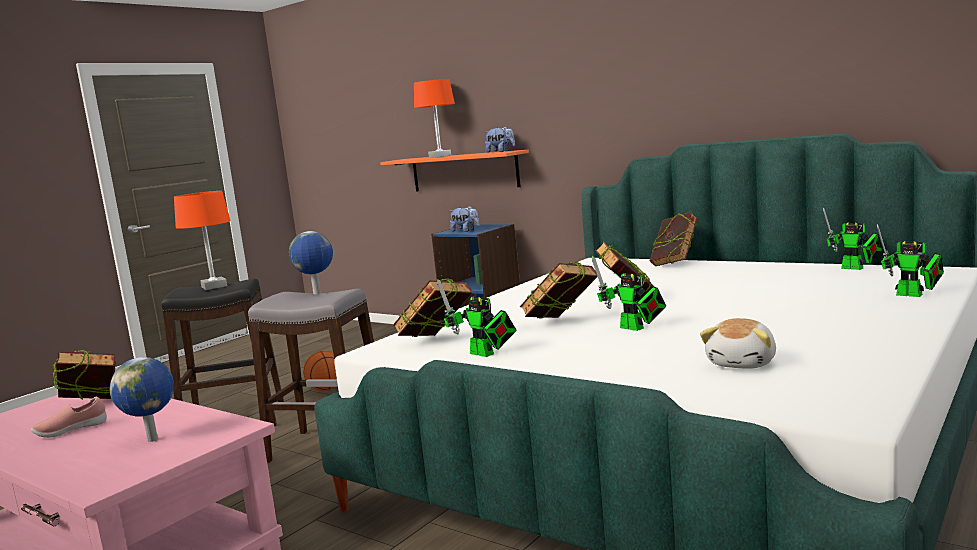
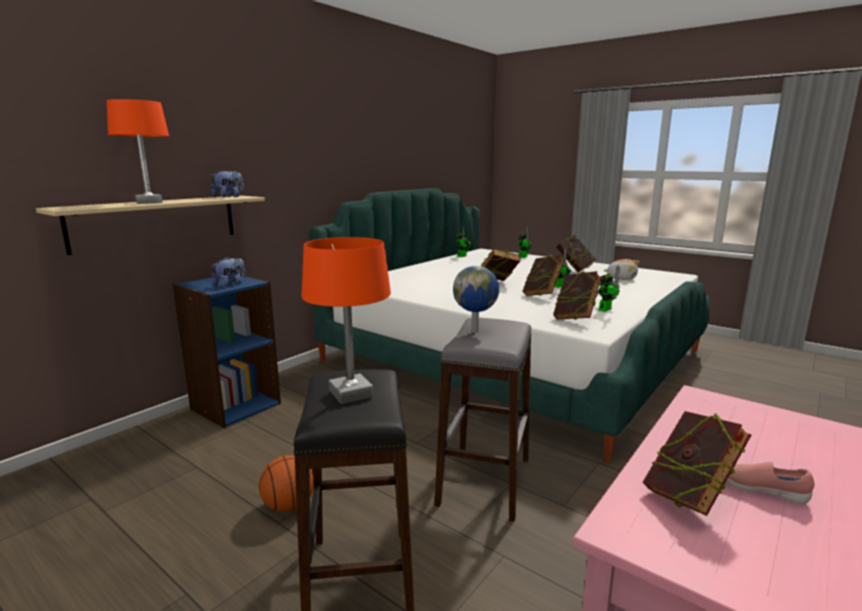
camera: 90 degrees left, 5 degrees up
(71, 431) = (761, 490): pink shoe -> pink shoe turned 150 degrees clockwise
(154, 439) = (746, 428): globe -> none
(464, 172) = (156, 222): orange shelf -> beige shelf
(675, 264) = (402, 272): book -> book (574, 270)

